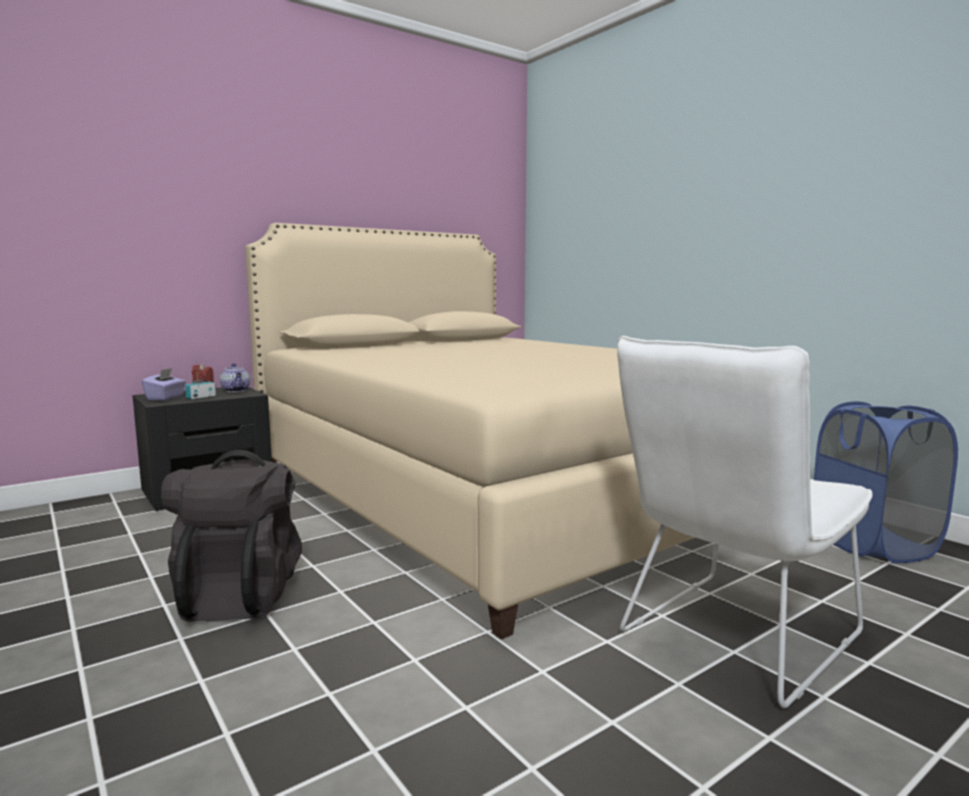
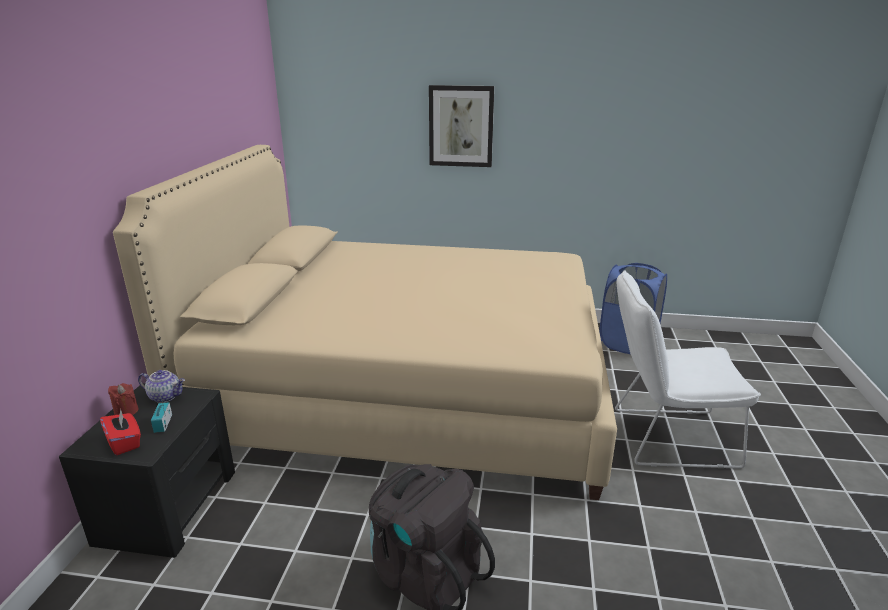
camera: 45 degrees left, 15 degrees up
(166, 398) = (124, 442): purple tissue box -> red tissue box
(678, 211) = (461, 126): none -> picture
(731, 639) = (664, 437): white chair -> white chair turned 90 degrees clockwise

